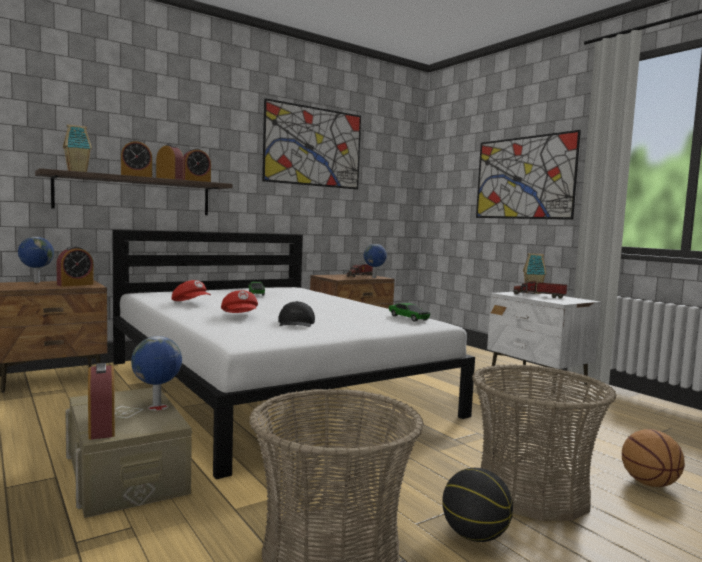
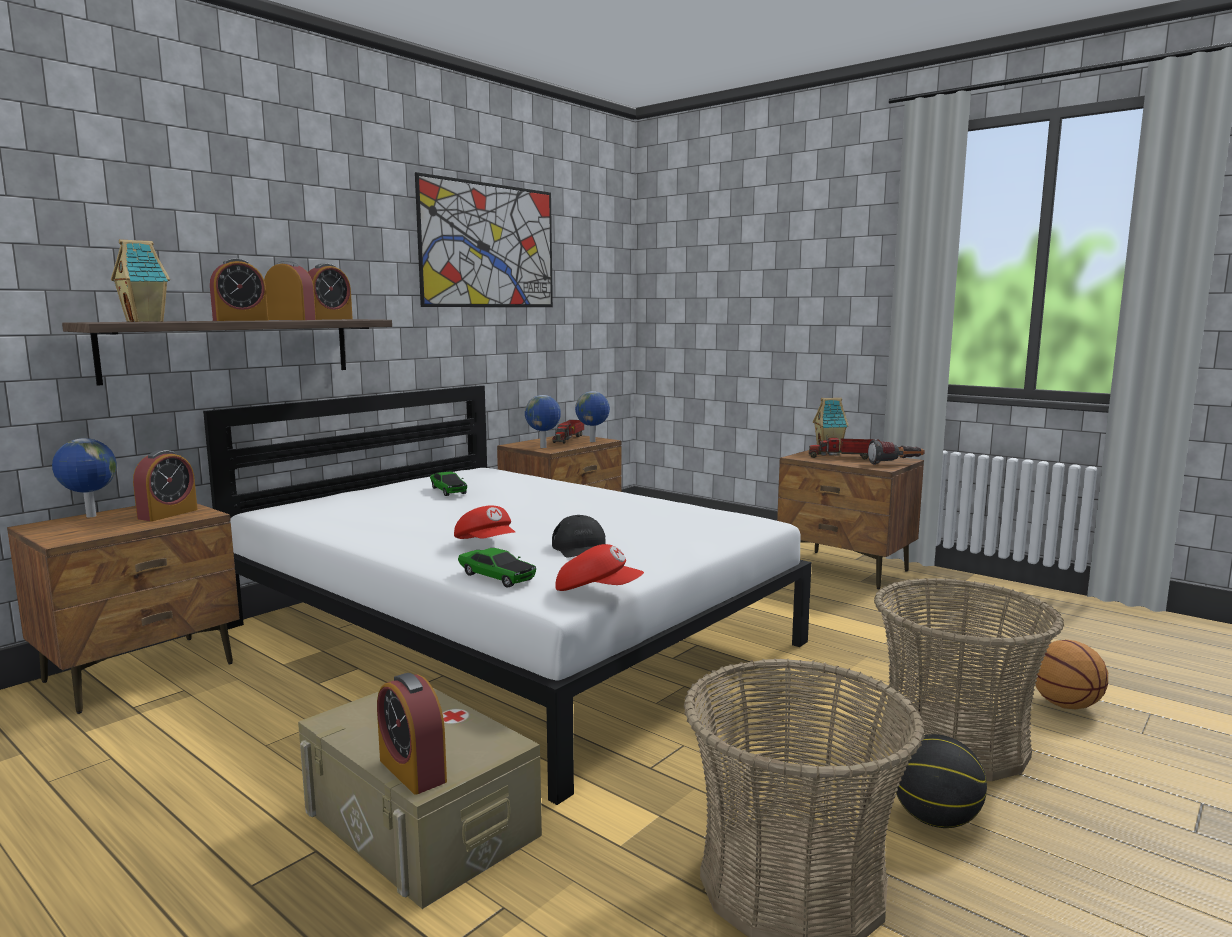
camera: 15 degrees left, 5 degrees up
(157, 405) = (450, 713): globe -> globe (543, 447)
(191, 303) = (378, 524): red cap -> red cap (598, 591)
(408, 318) = (714, 516): toy car -> toy car (497, 577)
(523, 178) = (798, 287): picture -> none
(537, 380) = (845, 569): white nightstand -> brown nightstand
(574, 301) = (895, 464): none -> flashlight

